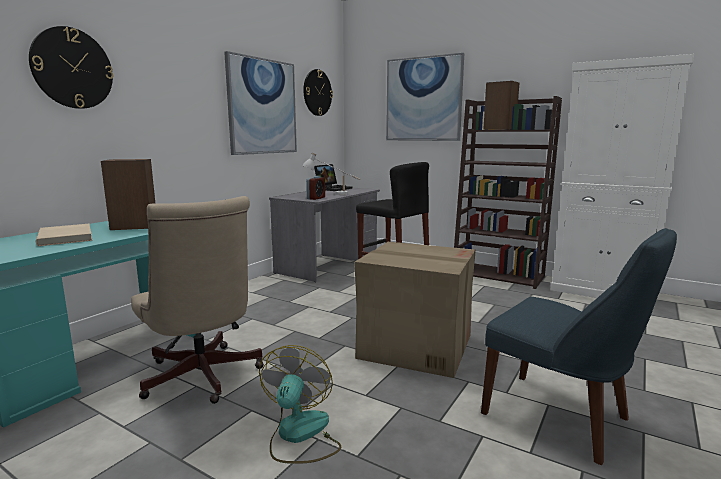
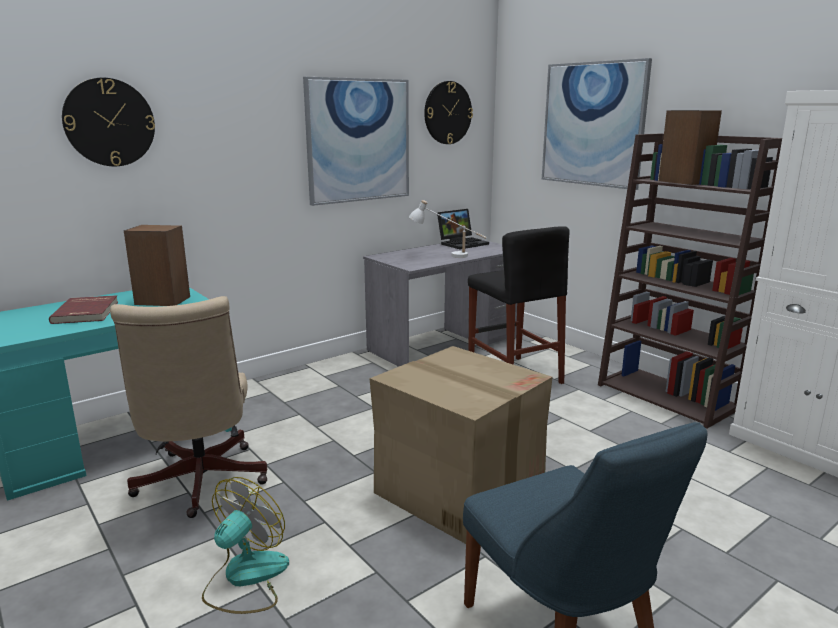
camera: 20 degrees right, 5 degrees up
(67, 237) = (87, 312): beige book -> red book
(316, 198) = (417, 263): alarm clock -> none

